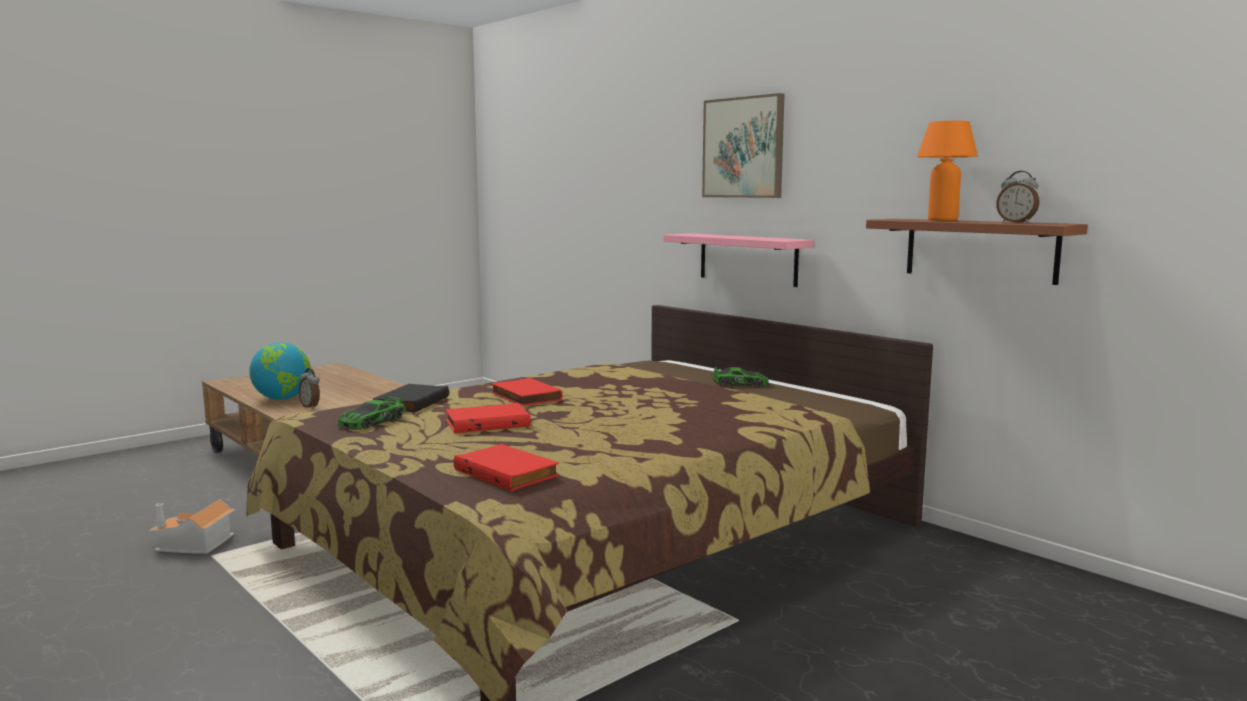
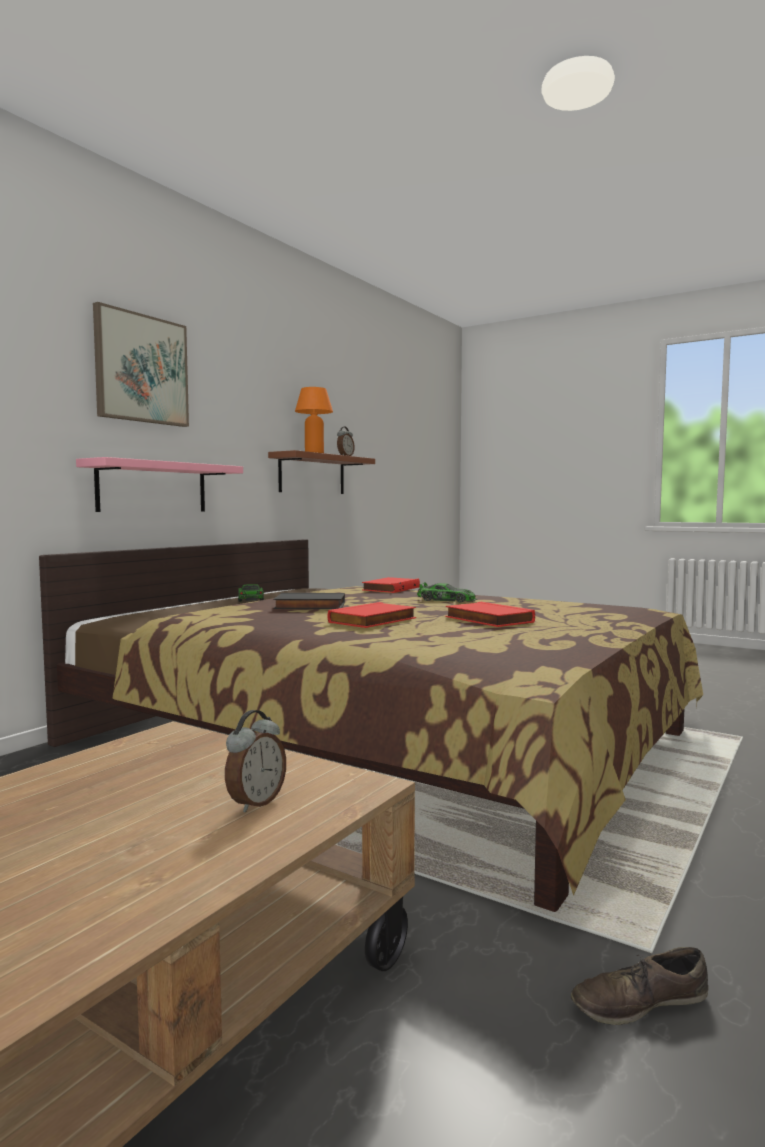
camera: 105 degrees left, 5 degrees down
(194, 544) = (639, 1002): toy house -> brown shoe
(282, 398) = (165, 862): globe -> none
(371, 422) = (536, 643): toy car -> toy car (447, 600)
(410, 402) = (436, 644): black book -> black book (309, 606)
(508, 472) = (601, 609): red book -> red book (390, 589)

